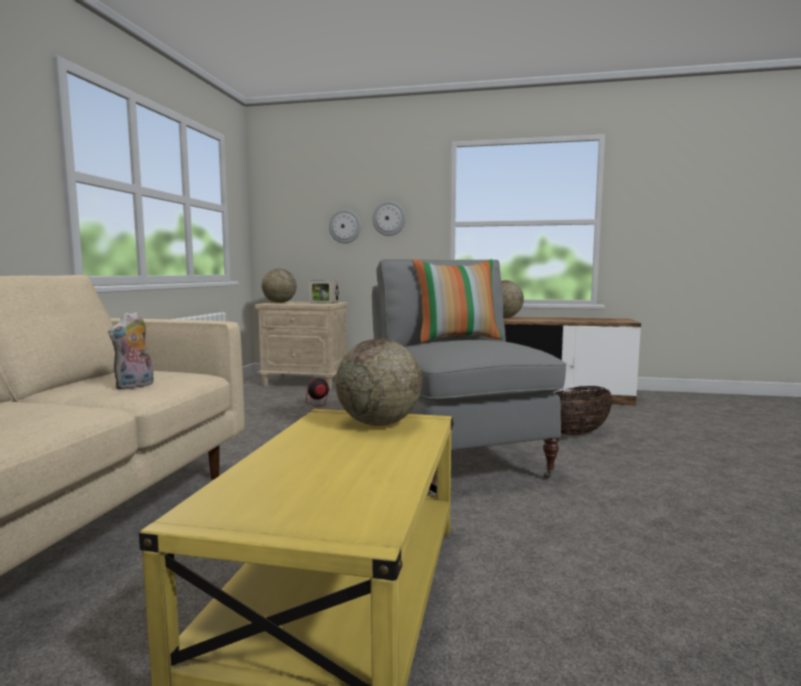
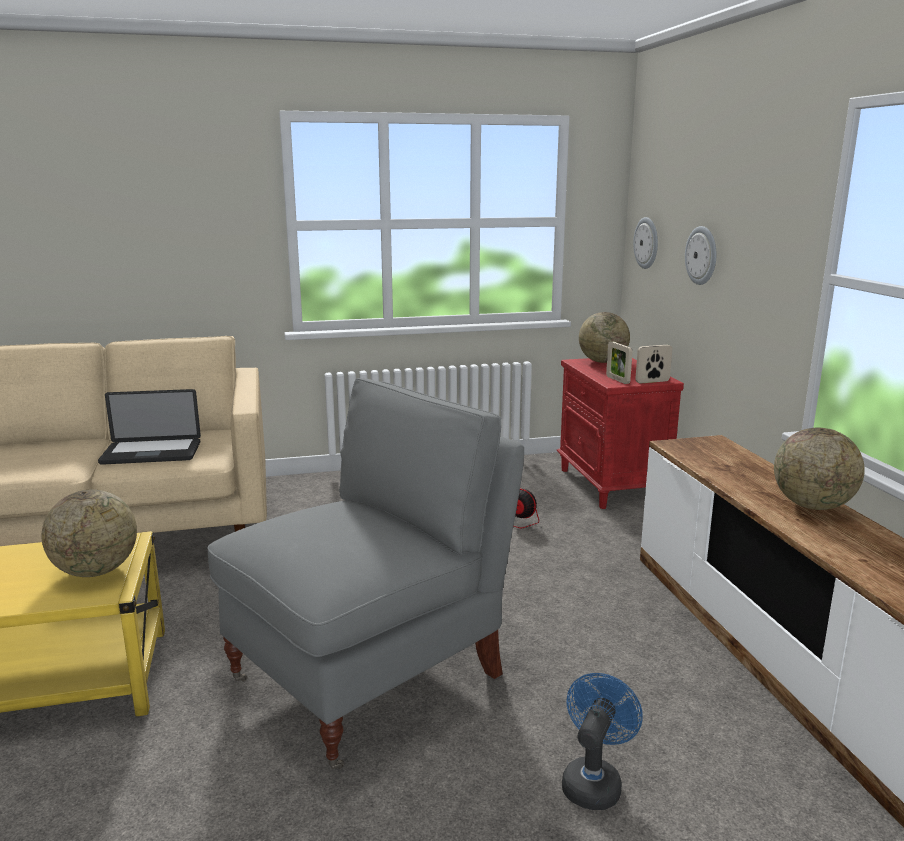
camera: 65 degrees right, 10 degrees up
(135, 386) = (151, 453): plush toy -> laptop
(306, 382) = (612, 485): beige nightstand -> red nightstand
(389, 218) = (749, 251): wall clock -> wall clock (647, 243)
(457, 339) = (383, 518): pillow -> none
(578, 433) = (594, 781): basket -> blue fan

